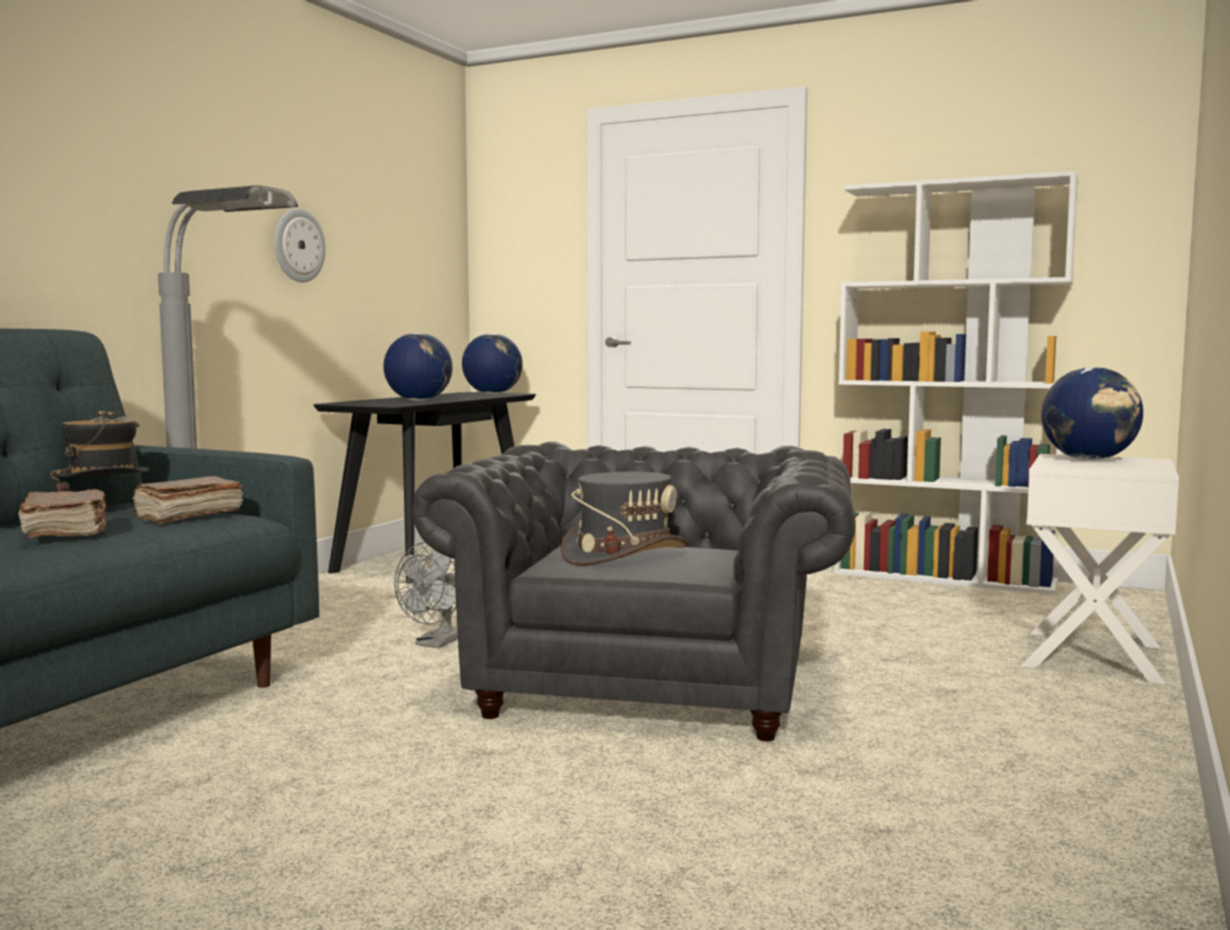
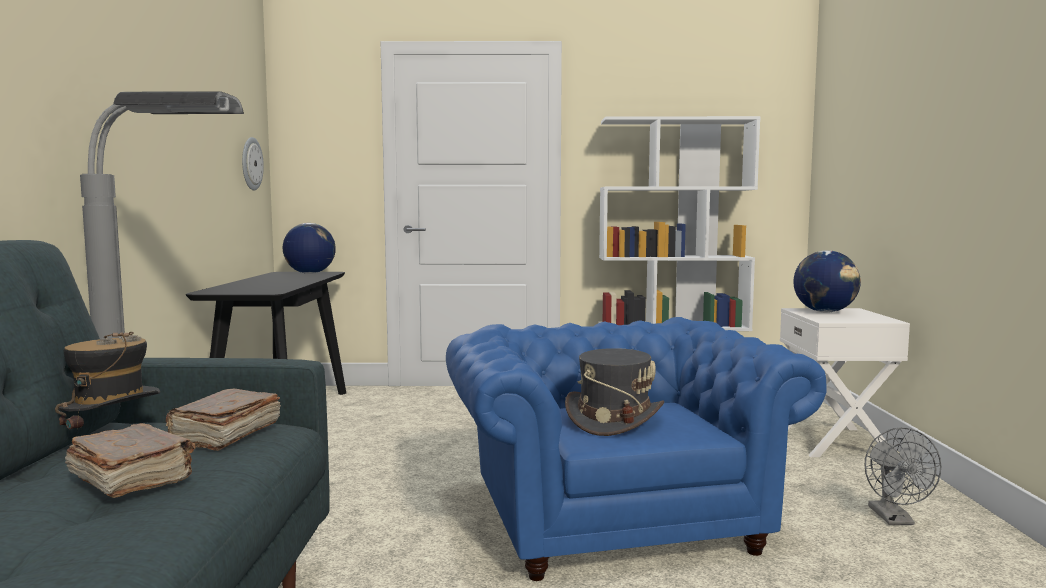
camera: 25 degrees left, 0 degrees up
(298, 245) = (168, 146): wall clock -> wall clock (251, 163)
(418, 400) = (275, 285): globe -> none
(436, 643) = (394, 508): grey fan -> grey fan (895, 519)
(650, 684) = (613, 518): grey armchair -> blue armchair

